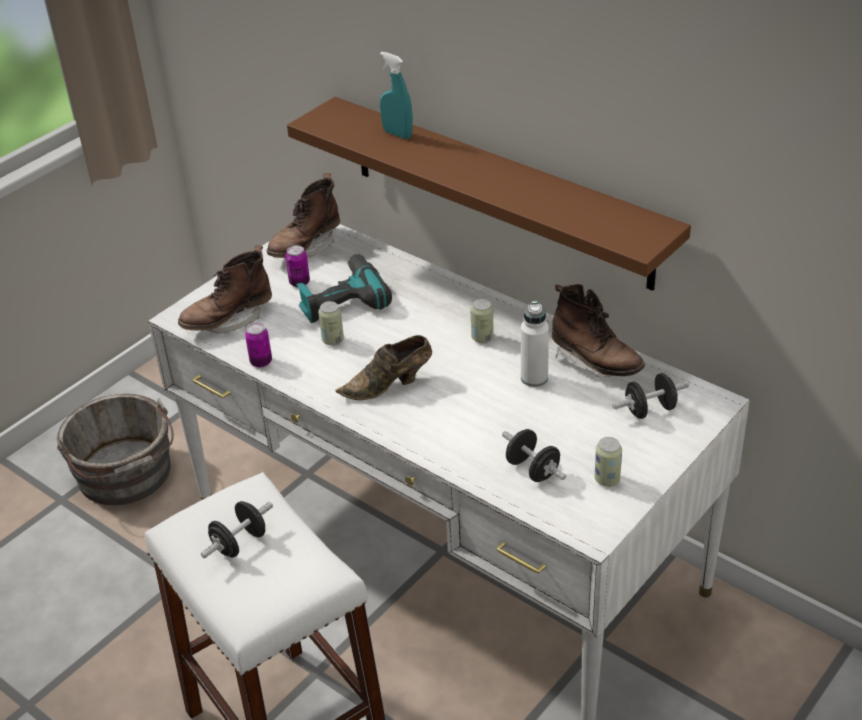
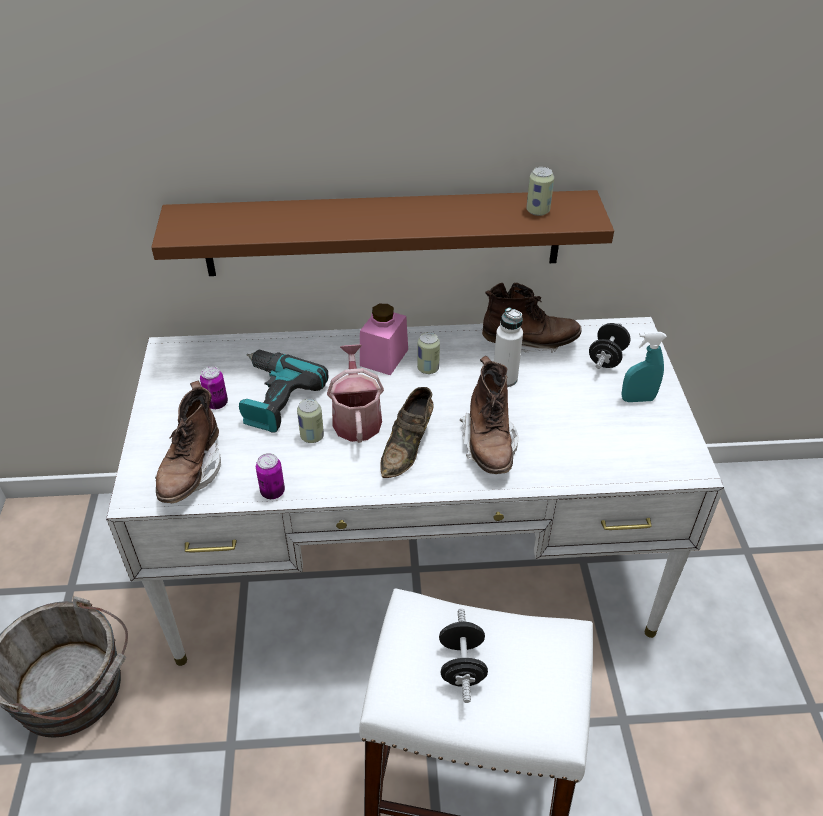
camera: 45 degrees left, 5 degrees up
(305, 247) = (182, 370): brown boot -> brown boot (489, 445)
(380, 344) = (356, 417): none -> watering can
(397, 134) = (273, 213): turquoise spray bottle -> turquoise spray bottle (637, 399)
(459, 311) = (384, 357): none -> pink jar
(532, 469) = (594, 448): black dumbbell -> none
(607, 479) = (648, 424): can -> can (537, 211)

